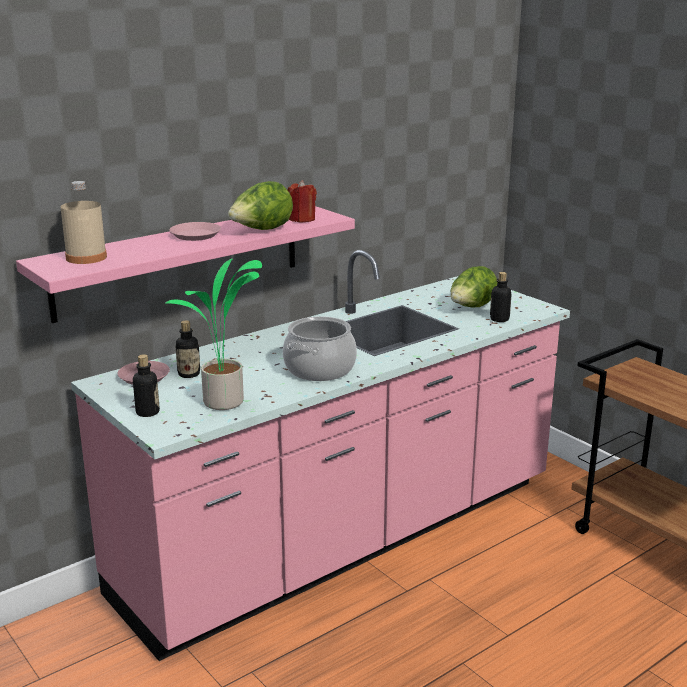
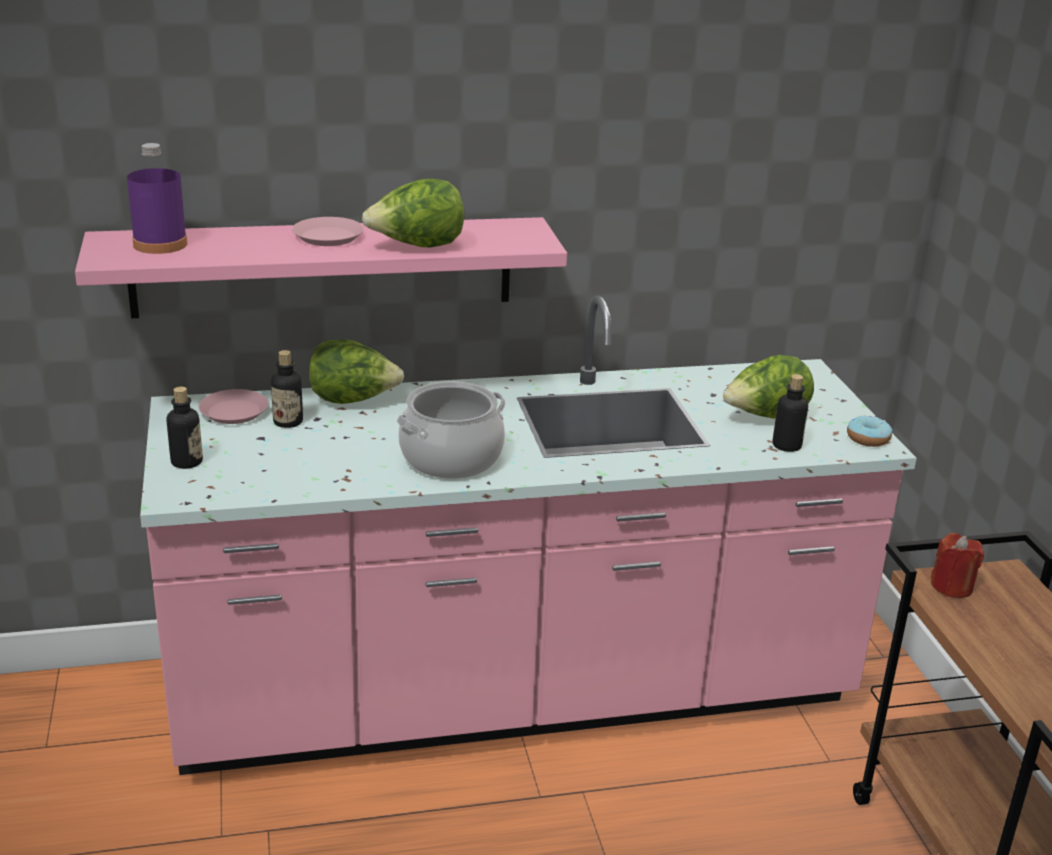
camera: 25 degrees right, 5 degrees up
(86, 257) = (160, 244): beige bottle -> purple bottle
(217, 353) = (353, 400): none -> lettuce
(224, 403) = (283, 475): potted plant -> none
(301, 219) = (494, 239): red candle -> red candle (951, 586)
(536, 306) = (868, 439): none -> donut

